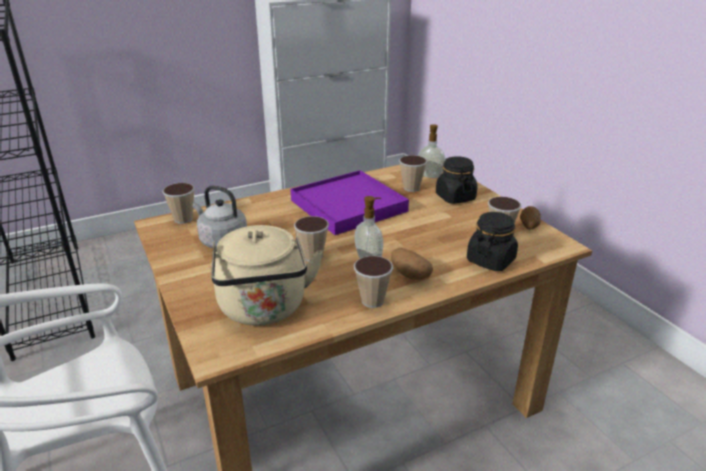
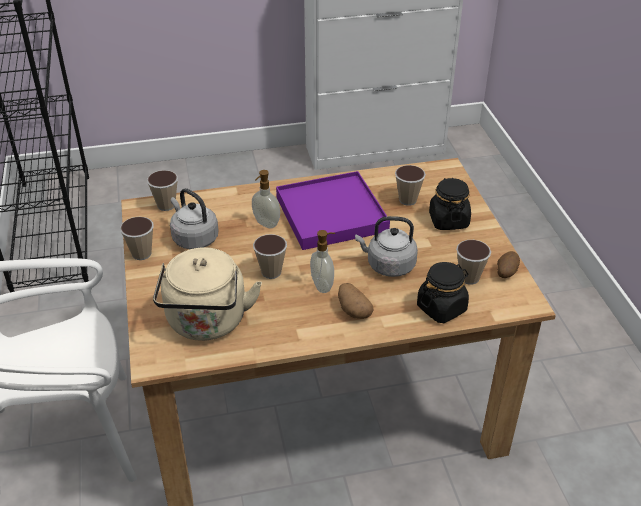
camera: 15 degrees right, 10 degrees up
(372, 301) = (306, 333): cup -> cup (141, 254)
(422, 236) = (388, 265): none -> grey kettle
(429, 176) = (436, 186): soap dispenser -> soap dispenser (265, 224)

